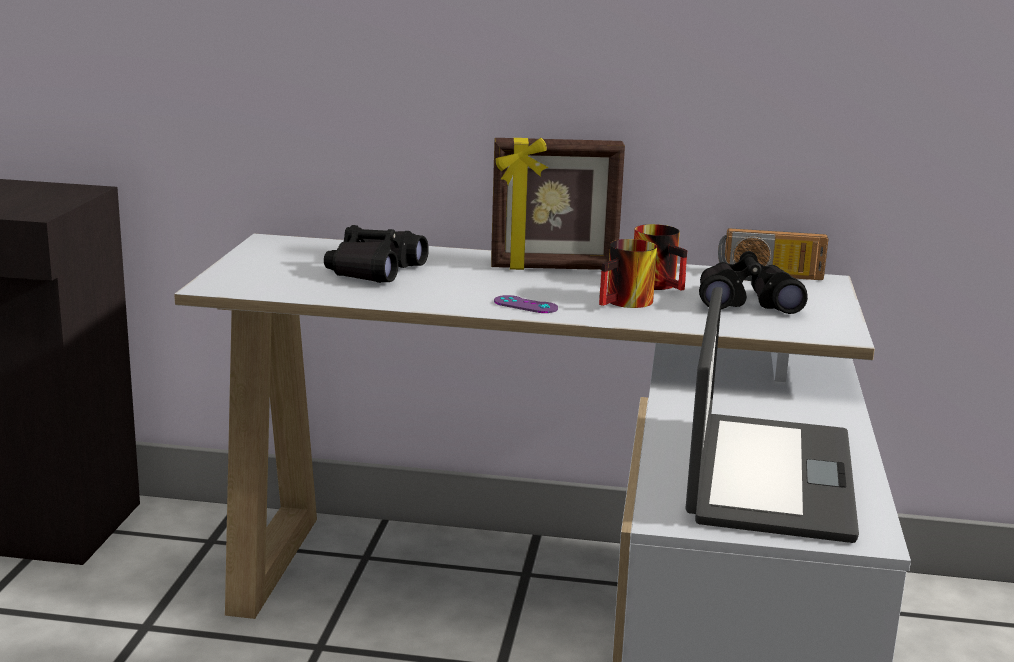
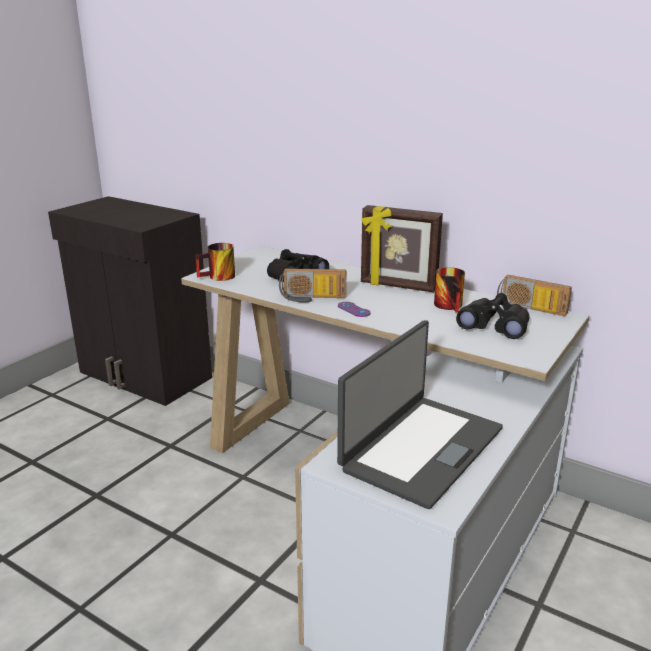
camera: 25 degrees right, 5 degrees up
(442, 298) = (312, 298): none -> radio
(628, 303) = (416, 316): mug -> mug (218, 277)

